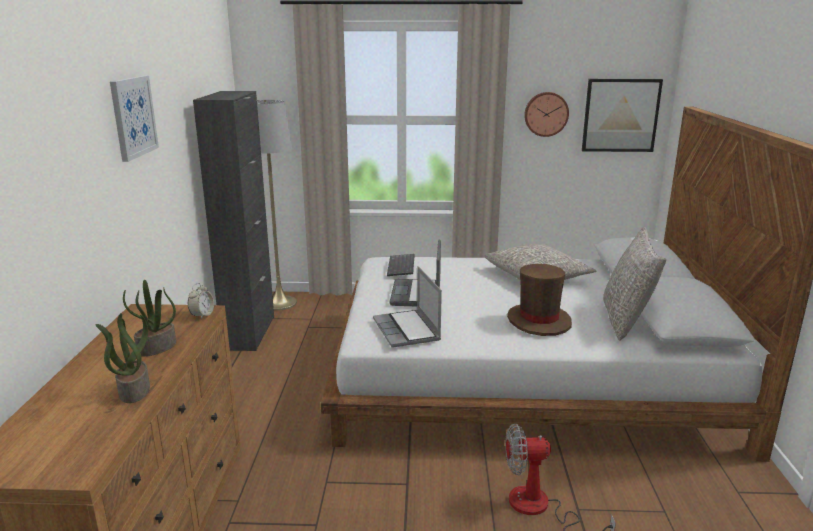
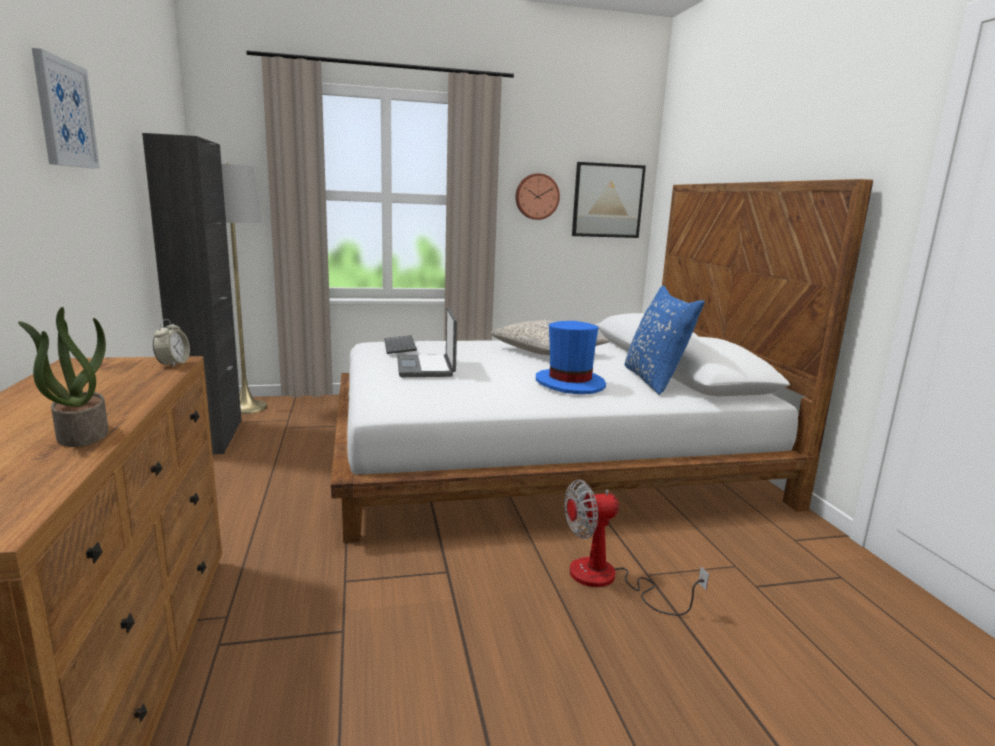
camera: 15 degrees left, 5 degrees down
(156, 348) = (111, 394): potted plant -> none
(407, 330) = (429, 396): laptop -> none
(539, 321) = (570, 383): brown hat -> blue hat
(626, 320) = (655, 380): grey pillow -> blue pillow

